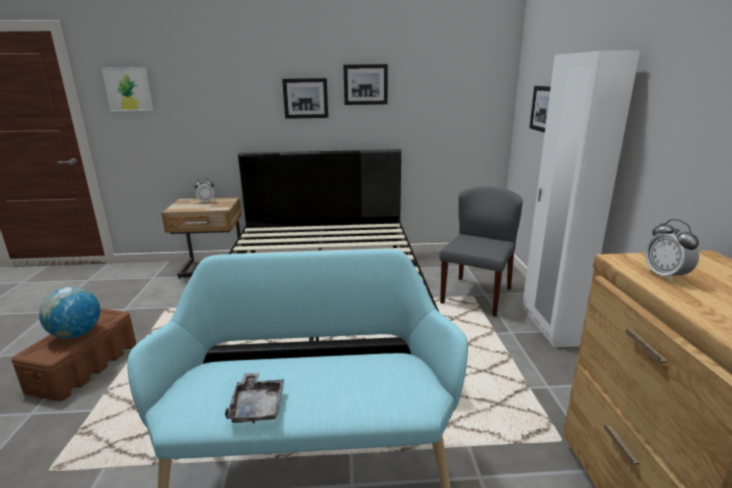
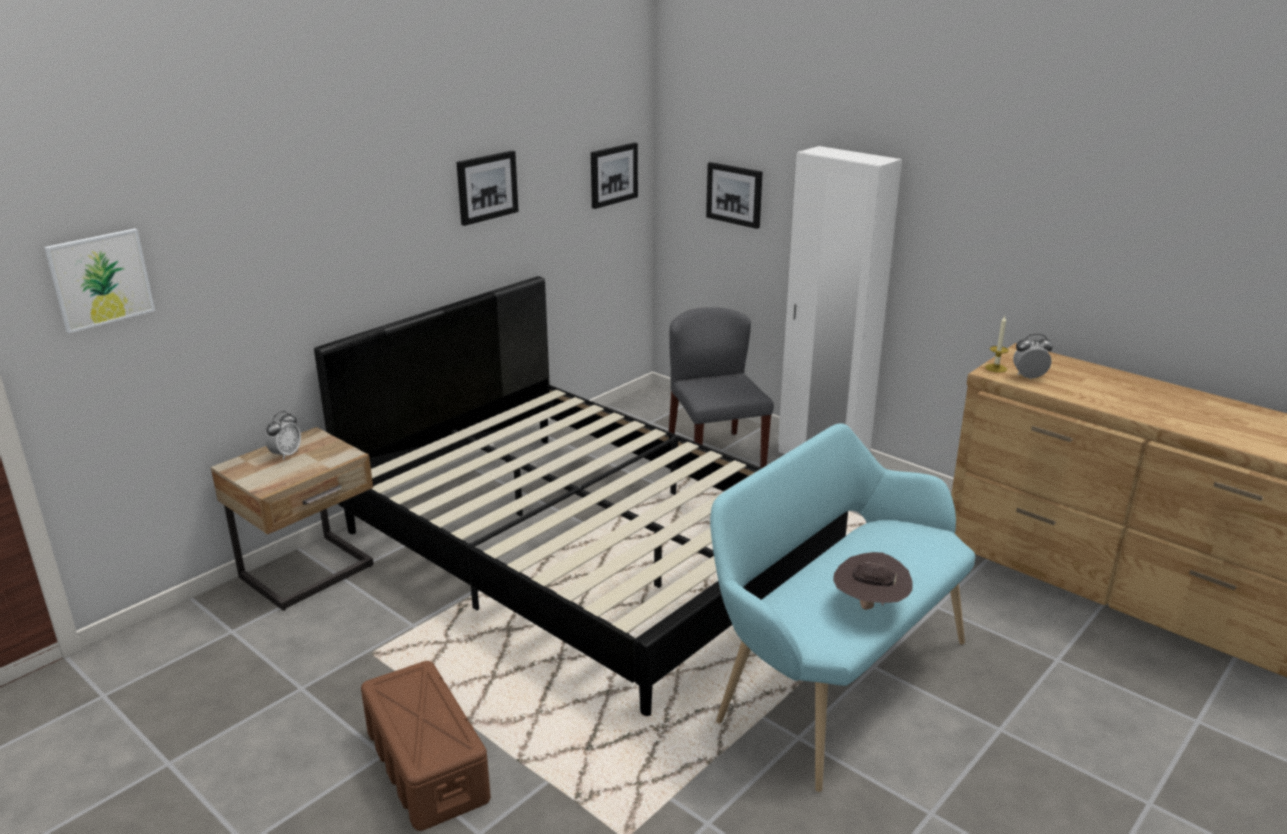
camera: 45 degrees left, 5 degrees up
(76, 334) = (430, 714): globe -> none
(257, 406) = (869, 606): grey tray -> brown hat
(305, 98) = (407, 227): picture -> picture (613, 175)
(637, 259) = (996, 368): none -> candle
(665, 276) = (1029, 377): alarm clock -> alarm clock turned 150 degrees clockwise

